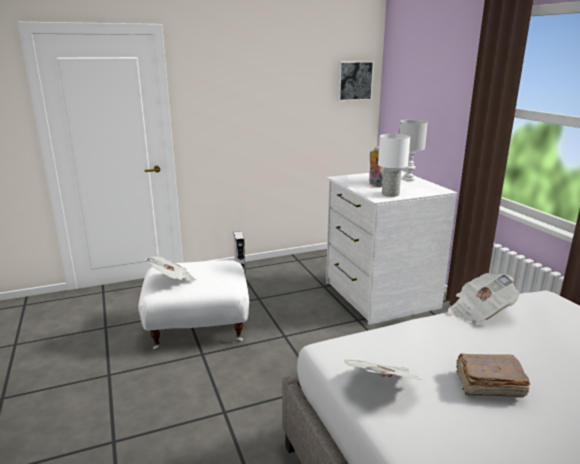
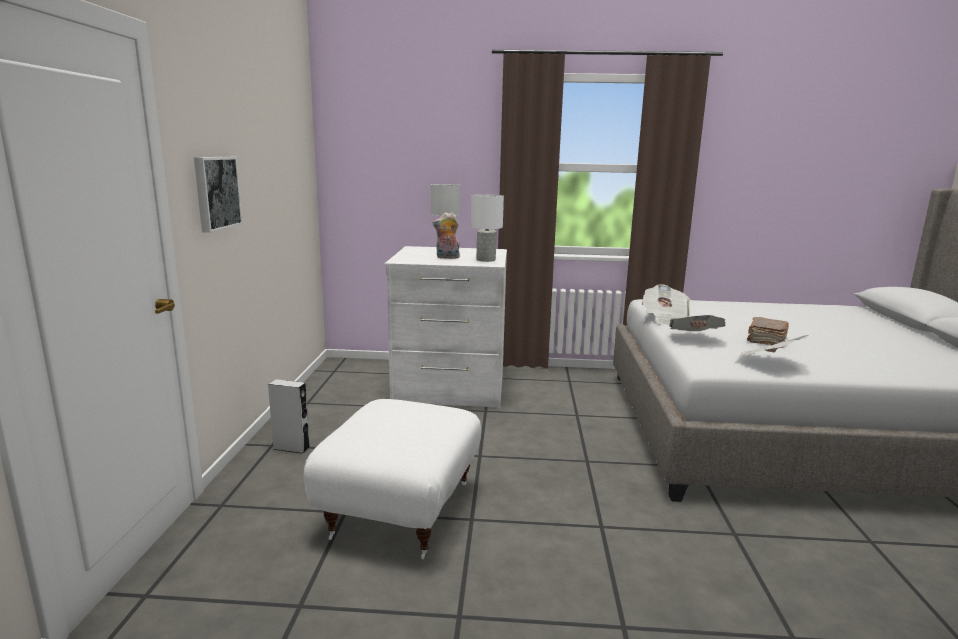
camera: 65 degrees left, 5 degrees down
(172, 280) = (404, 440): newspaper -> newspaper (694, 338)
(354, 80) = (302, 145): picture -> picture (216, 193)

